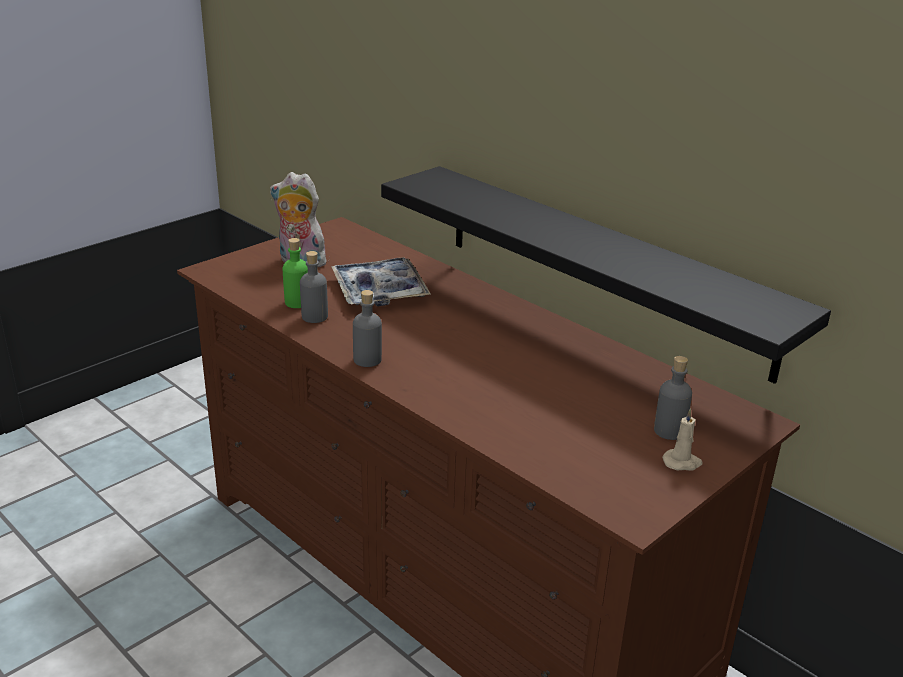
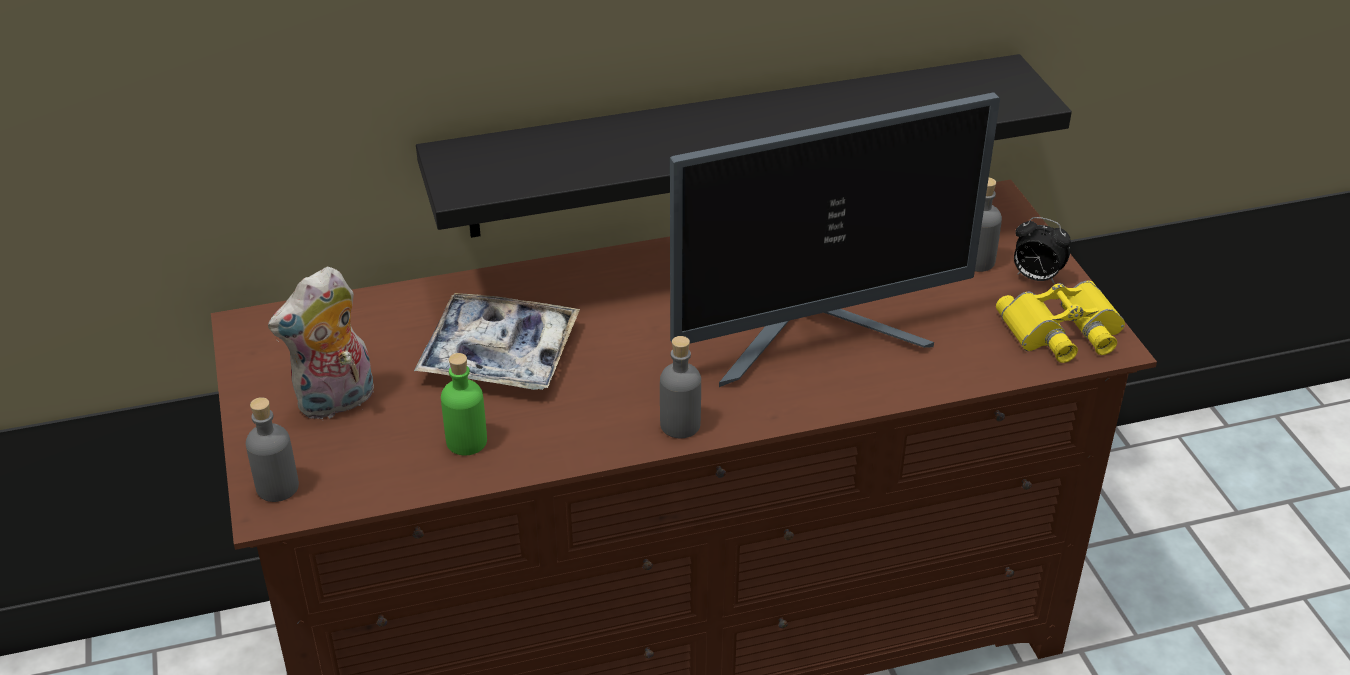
camera: 60 degrees left, 10 degrees up
(314, 317) = (524, 437): grey bottle -> grey bottle (277, 487)
(503, 386) = (818, 337): none -> monitor
(627, 491) = (1063, 332): none -> yellow binoculars
(682, 462) = (1035, 277): beige candle -> alarm clock

